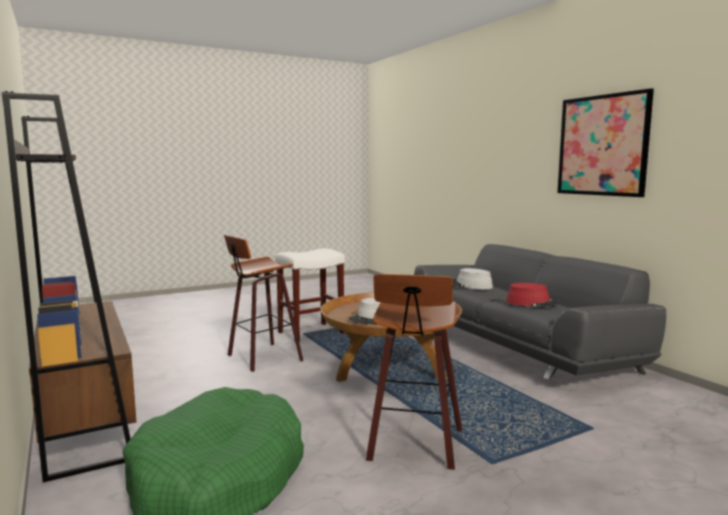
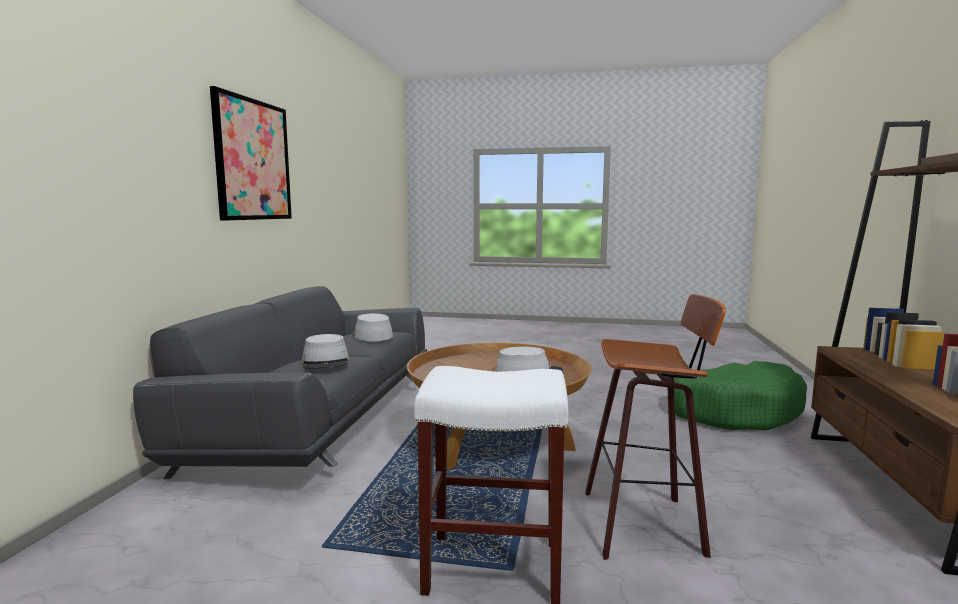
camera: 140 degrees left, 0 degrees up
(413, 446) = (583, 392): stool -> none
(532, 303) = (372, 335): red hat -> grey hat

